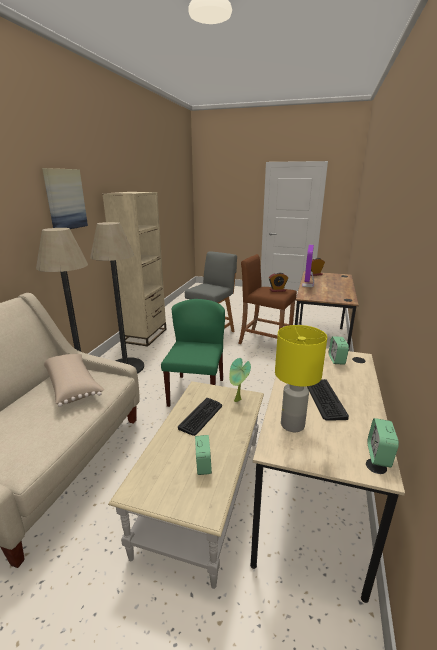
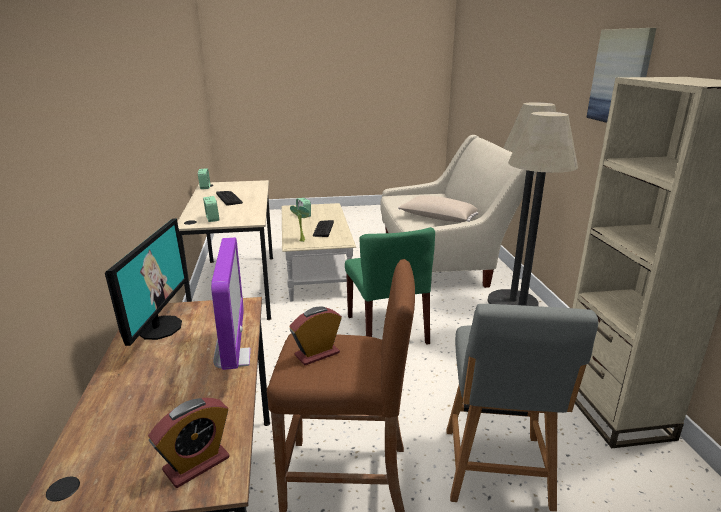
camera: 155 degrees right, 0 degrees up
(292, 425) = (250, 188): yellow table lamp -> none
(339, 295) = (159, 327): none -> monitor

